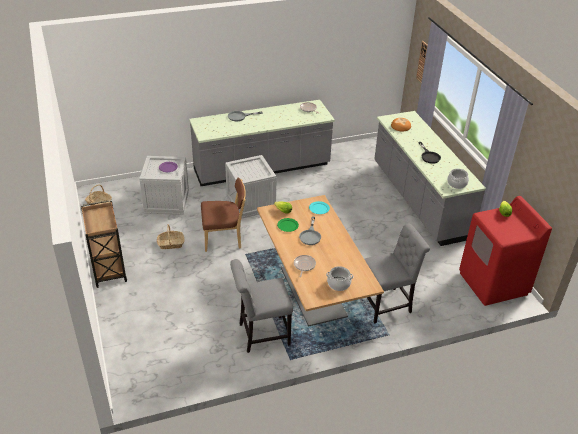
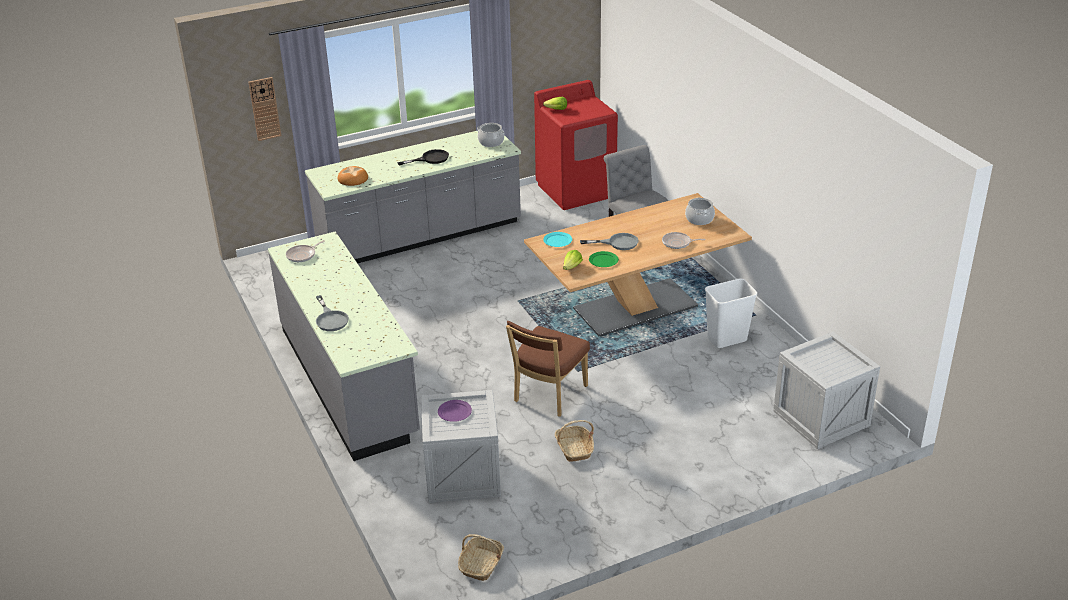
camera: 95 degrees left, 5 degrees down
(108, 268) = (654, 505): brown cart -> none
(224, 239) = (548, 395): brown chair -> brown chair turned 135 degrees counterclockwise
(250, 203) = (451, 381): crate -> crate (821, 419)
(261, 335) = (727, 340): grey chair -> white trash can

